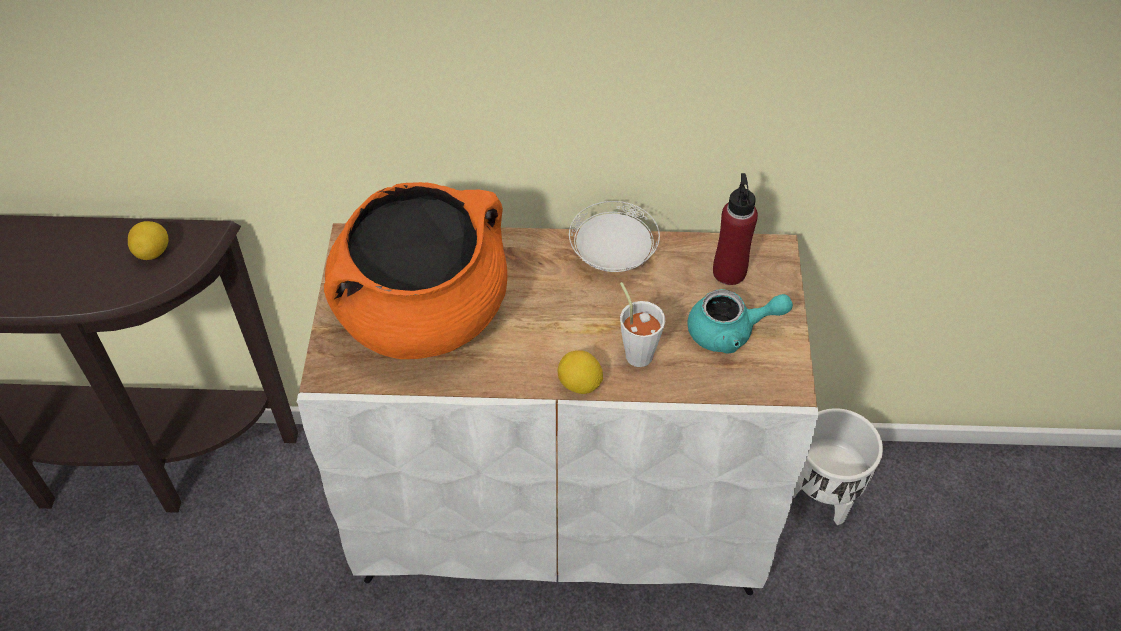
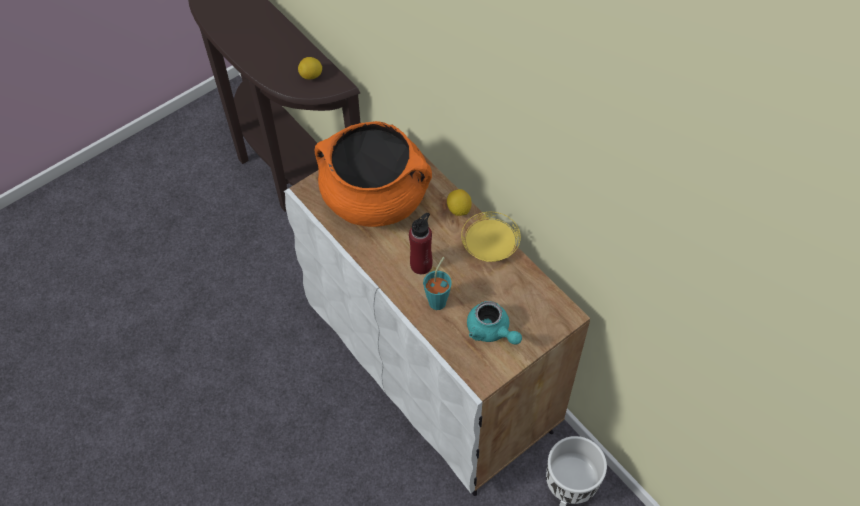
camera: 50 degrees right, 5 degrees up
(579, 384) = (396, 290): lemon -> lemon (459, 209)
(612, 254) = (489, 246): white plate -> yellow plate
(636, 350) = (439, 299): white cup -> turquoise cup
(729, 272) = (531, 304): red bottle -> red bottle (421, 265)

